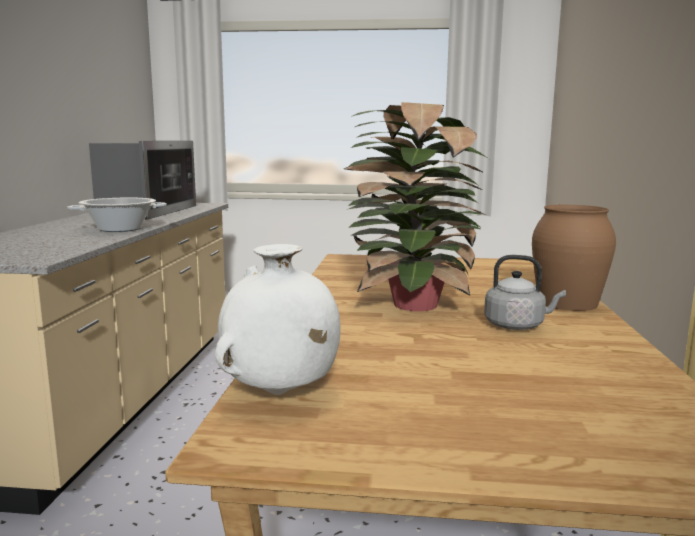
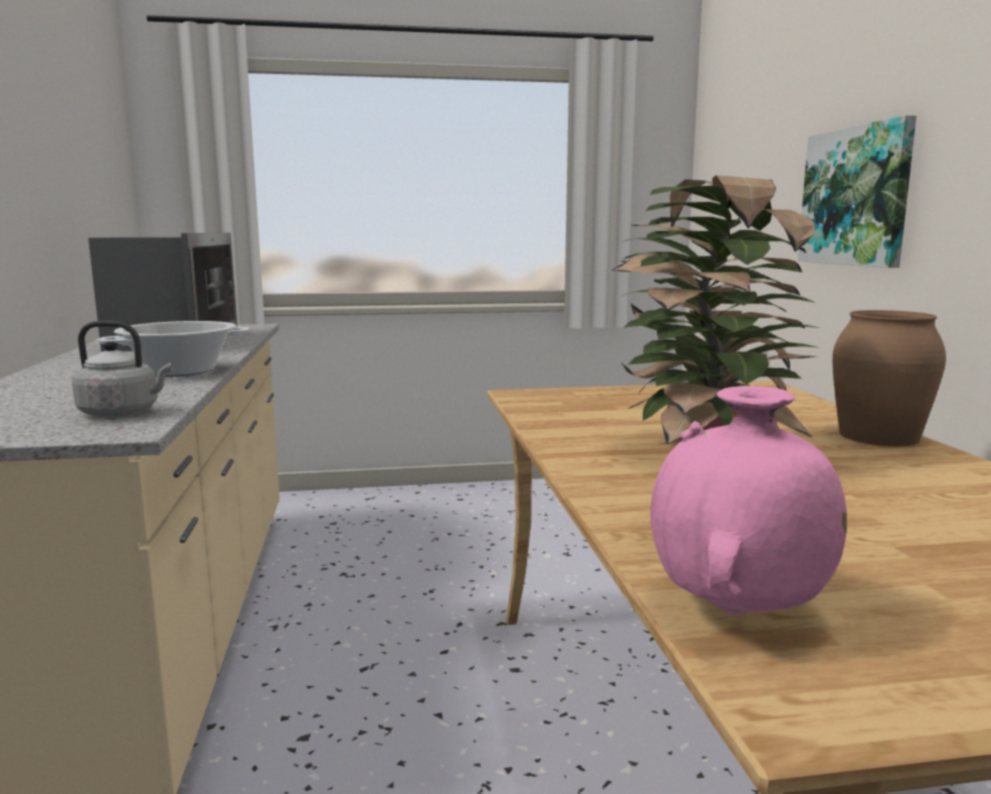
camera: 15 degrees left, 0 degrees up
(280, 393) = (737, 612): white vase -> pink vase
(517, 326) = (872, 473): grey kettle -> grey kettle (123, 413)
(625, 115) = (856, 196): none -> picture

